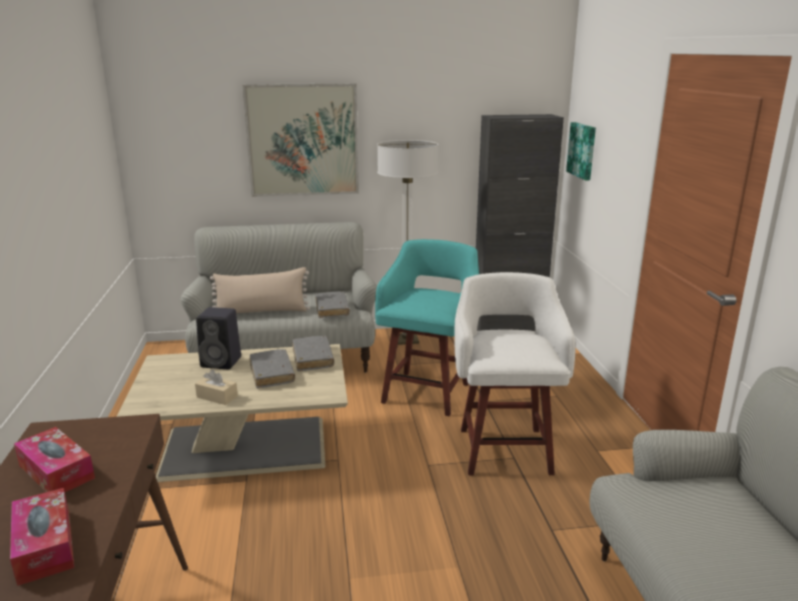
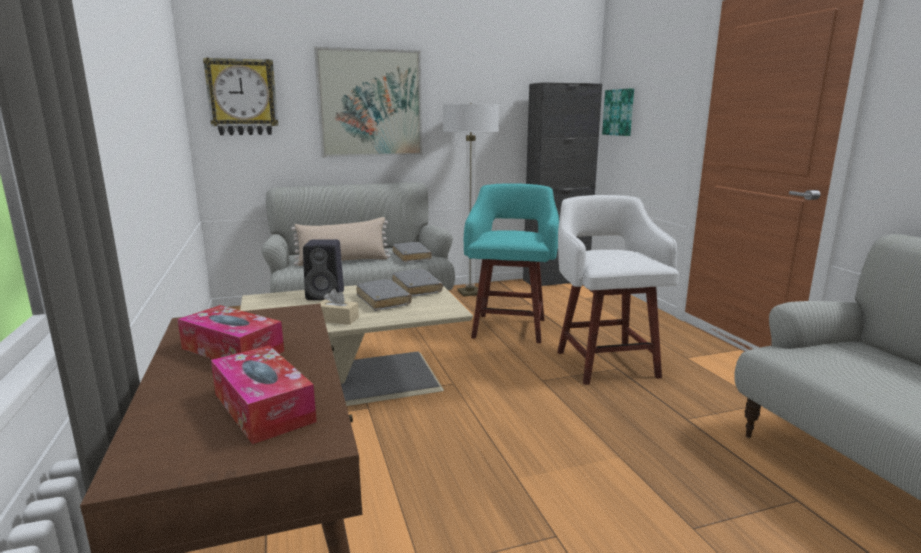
camera: 10 degrees left, 5 degrees down
(171, 137) = (242, 97): none -> wall clock

